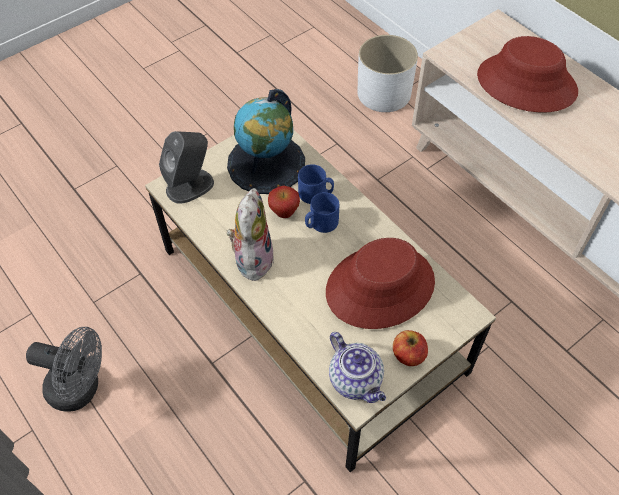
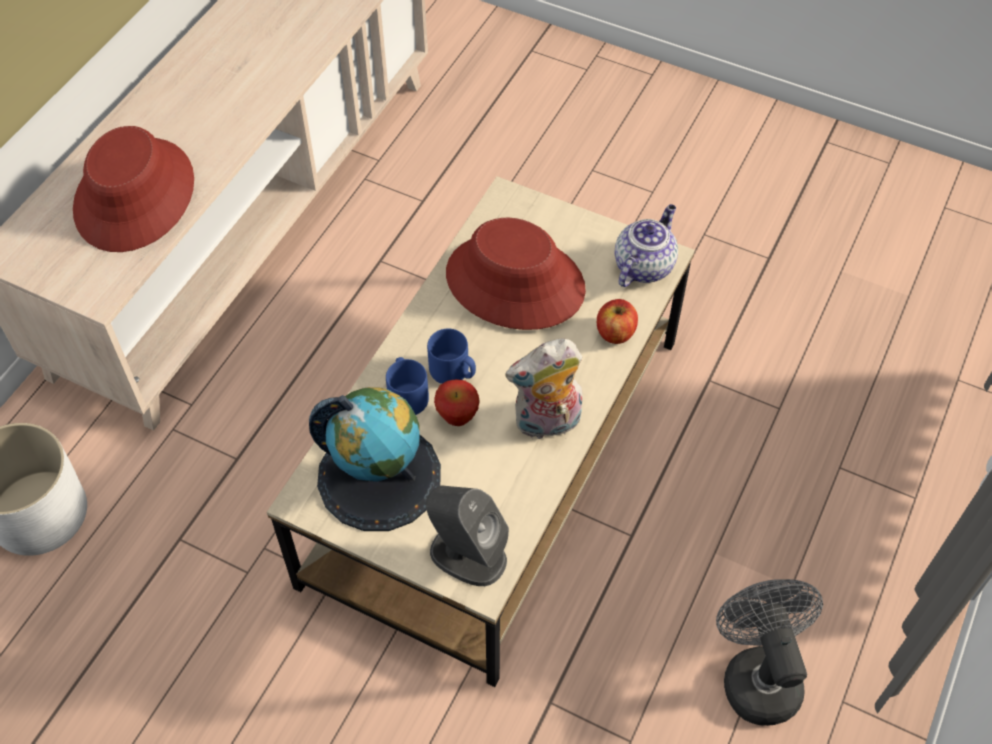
camera: 115 degrees left, 0 degrees up
(408, 355) = (586, 232): apple -> apple (615, 332)

